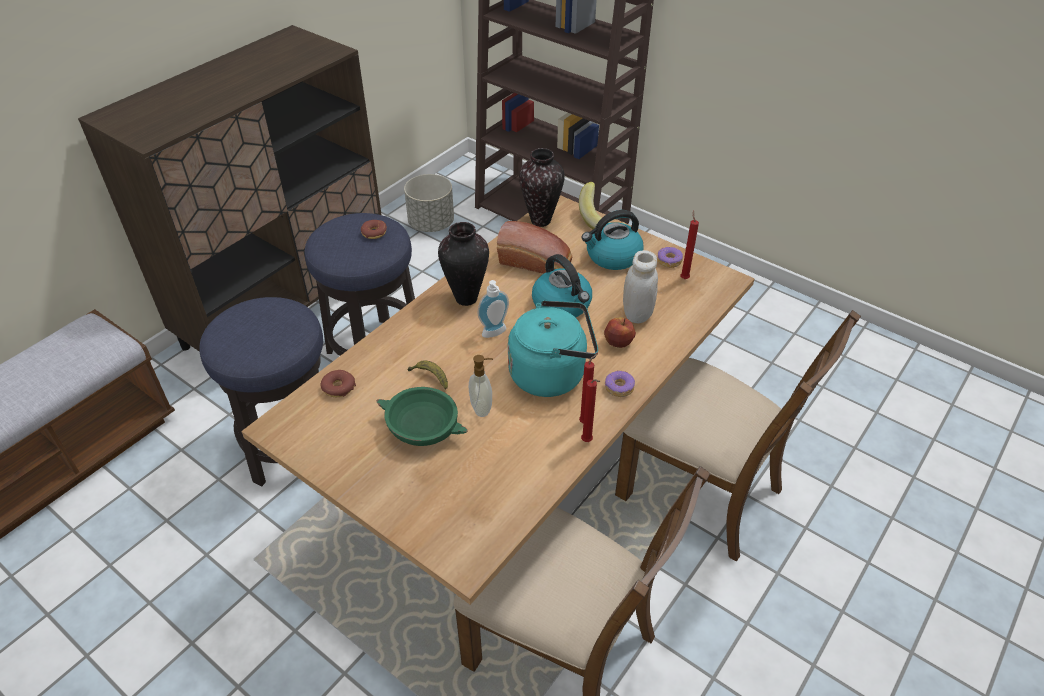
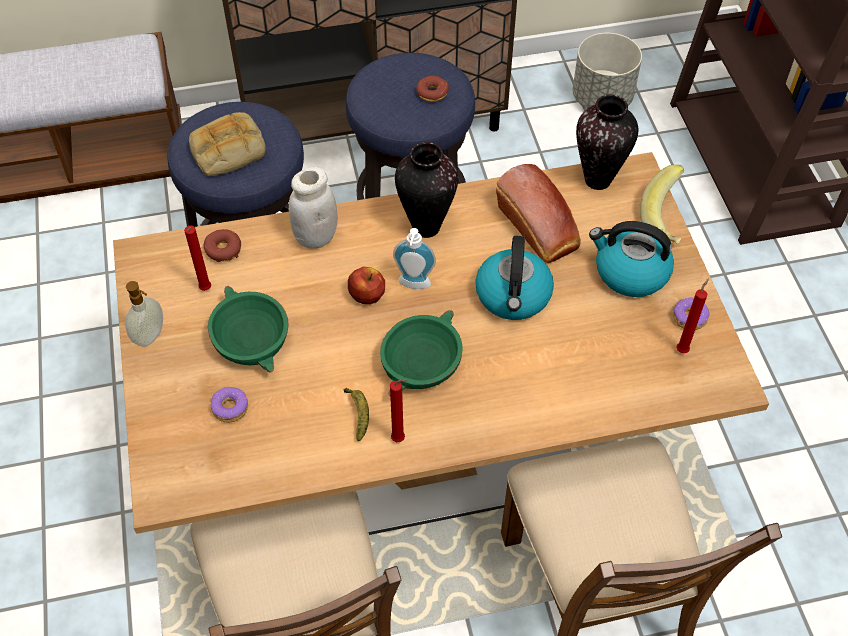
camera: 40 degrees right, 10 degrees up
(260, 337) = (227, 151): none -> bread
(430, 377) = (308, 292): banana -> banana (358, 414)
(482, 408) = (322, 356): soap dispenser -> soap dispenser (151, 336)
(552, 374) = (422, 366): turquoise kettle -> green bowl
(588, 442) = (379, 461): red candle -> red candle (205, 290)
(618, 342) = (524, 377): apple -> apple (367, 295)
(619, 387) = (470, 427): donut -> donut (230, 408)
(637, 314) = (580, 358): white jar -> white jar (316, 237)

